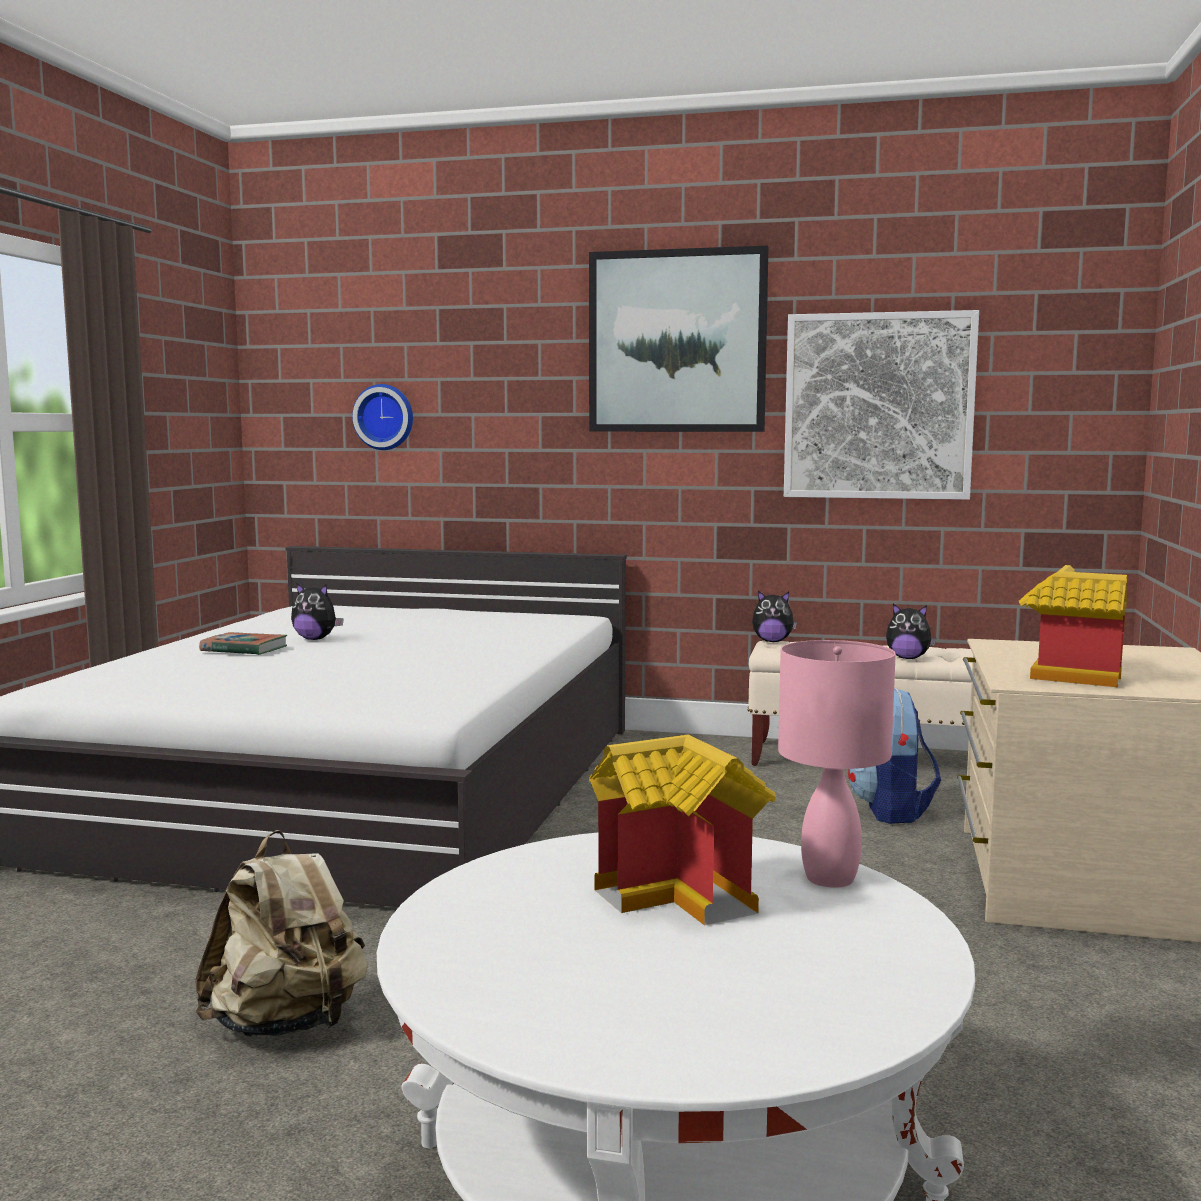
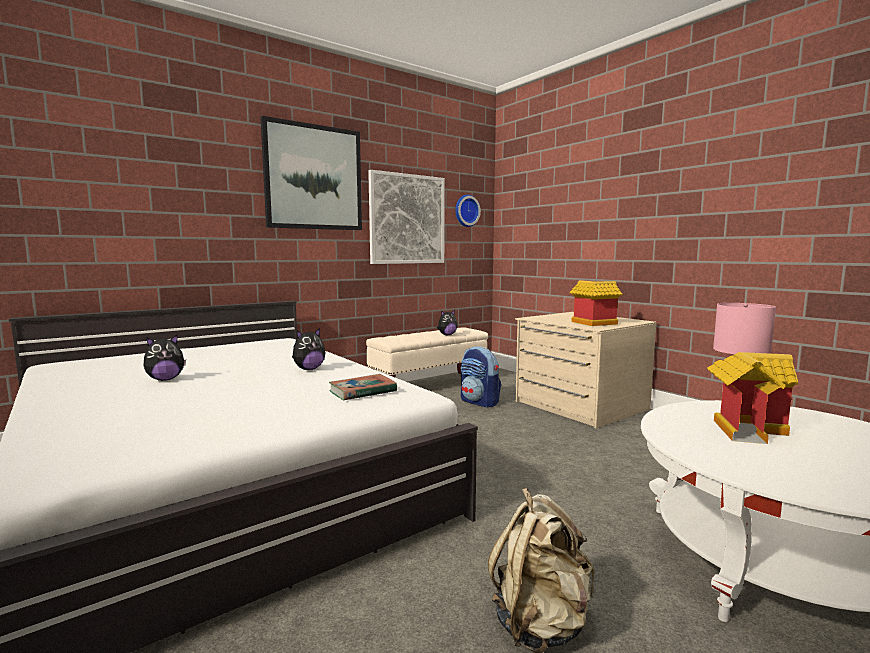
camera: 50 degrees left, 0 degrees up
(244, 649) = (135, 397): book -> book (363, 391)
(385, 417) = (102, 211): wall clock -> wall clock (465, 211)
(772, 641) = (379, 337): plush toy -> plush toy (308, 369)

